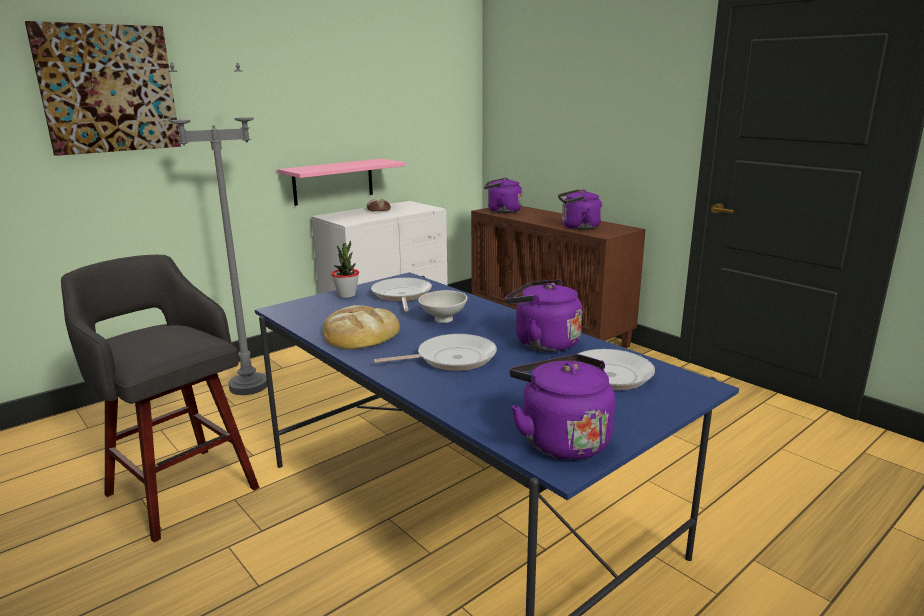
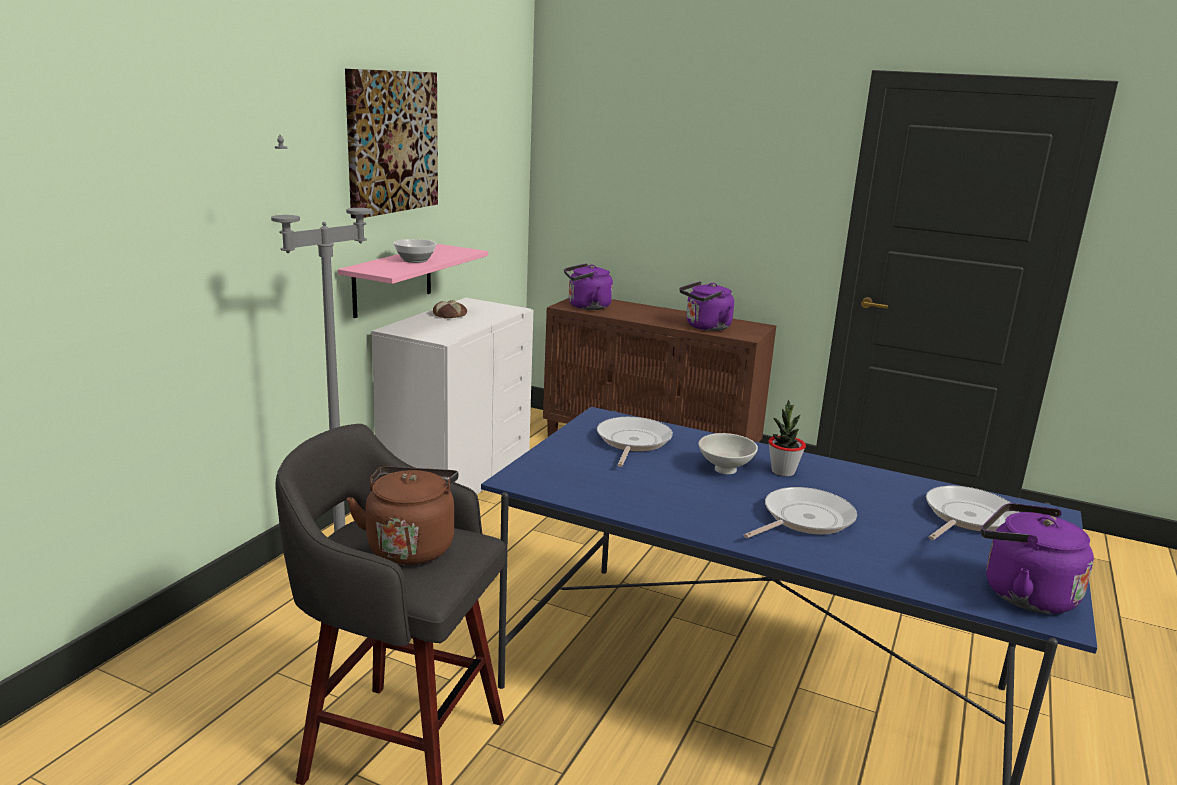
camera: 25 degrees left, 0 degrees up
(108, 89) = (153, 167): picture -> picture (391, 142)
(160, 339) = (411, 546): none -> brown kettle
(339, 165) = (414, 260): none -> bowl
(346, 295) = (566, 448): potted plant -> potted plant (783, 471)
(360, 333) = (663, 501): bread -> none
(401, 295) = (632, 442): frying pan -> frying pan turned 45 degrees clockwise
(542, 343) = (861, 486): purple kettle -> none

